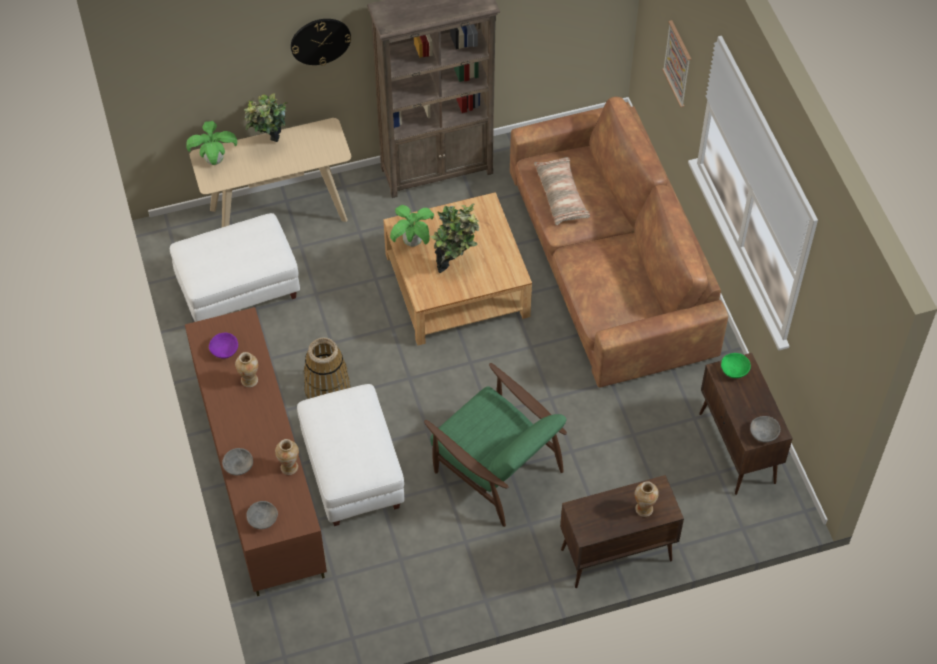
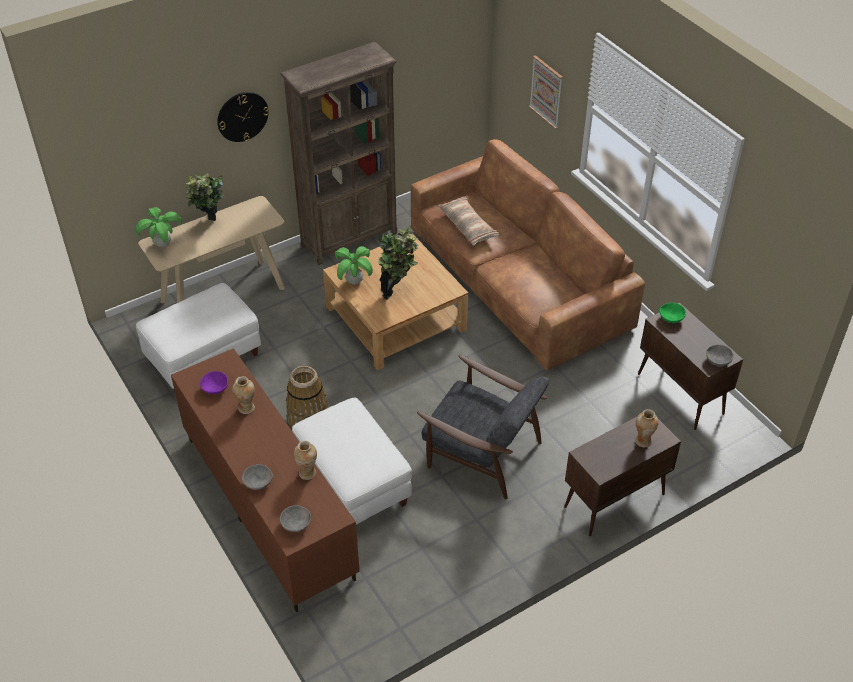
camera: 15 degrees left, 10 degrees down
(496, 467) = (481, 452): green armchair -> grey armchair

